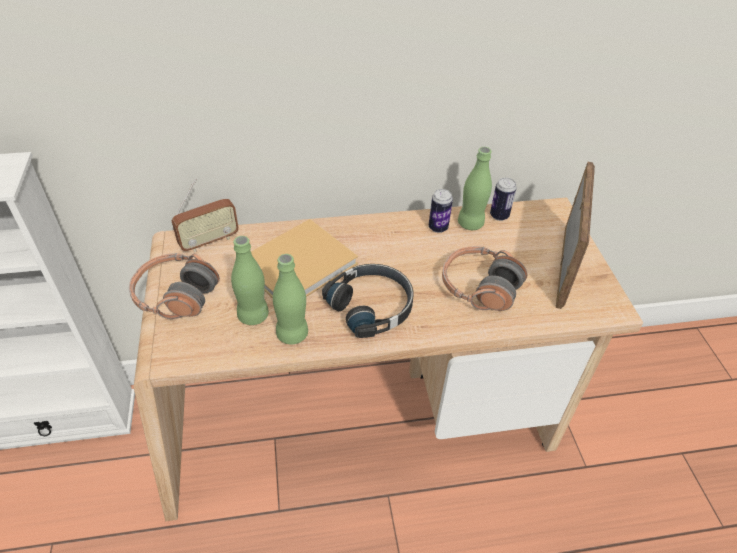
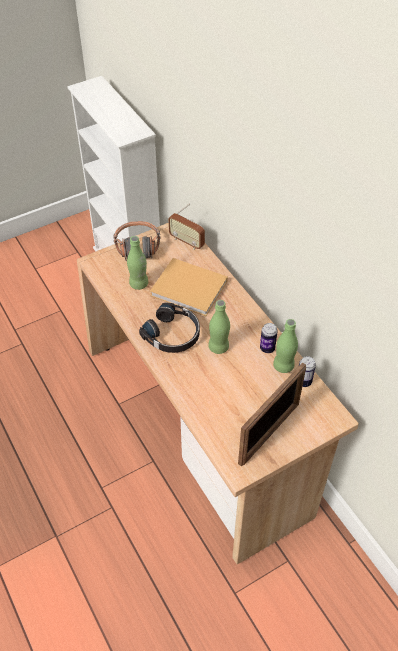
camera: 70 degrees right, 5 degrees up
(292, 334) = (133, 305): green bottle -> green bottle (218, 347)
(479, 287) = (218, 386): headphones -> none
(564, 265) = (269, 433): picture frame -> picture frame turned 45 degrees counterclockwise

